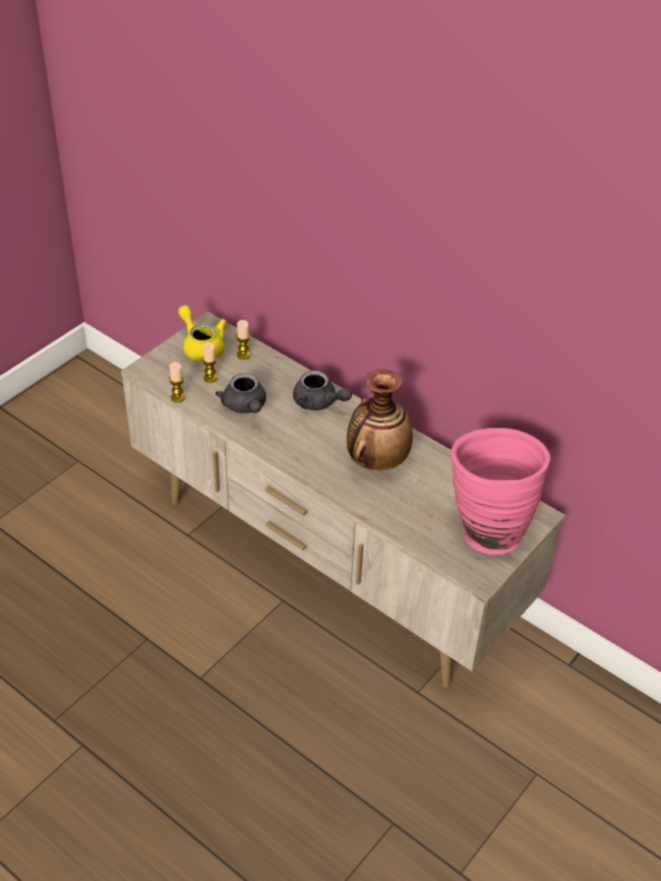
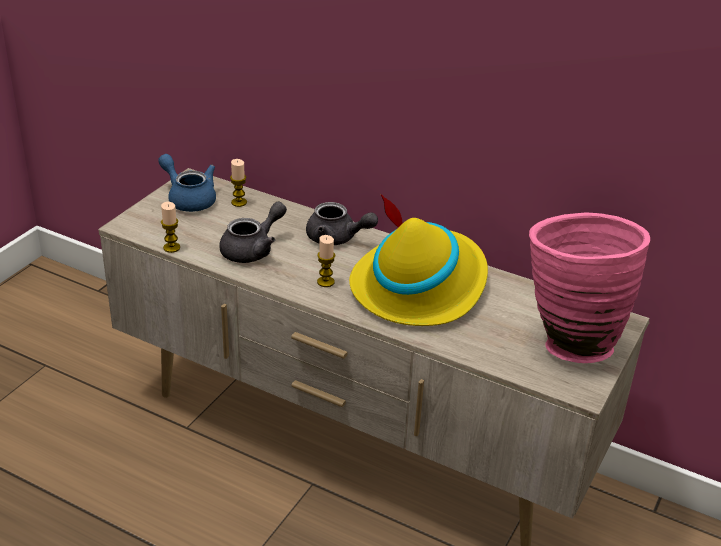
camera: 10 degrees left, 10 degrees down
(201, 346) = (189, 199): yellow teapot -> blue teapot
(210, 378) = (206, 226): candle -> candle (325, 282)
(245, 407) = (253, 249): grey teapot -> grey teapot turned 105 degrees counterclockwise
(376, 460) = (419, 286): vase -> yellow hat

